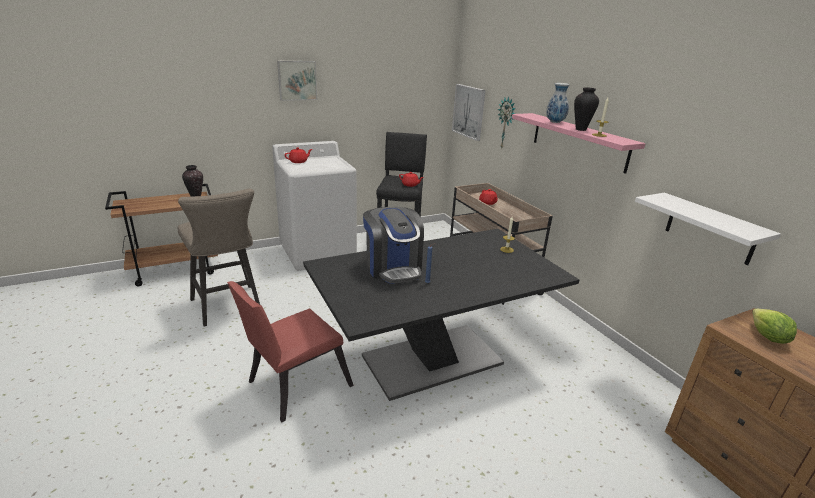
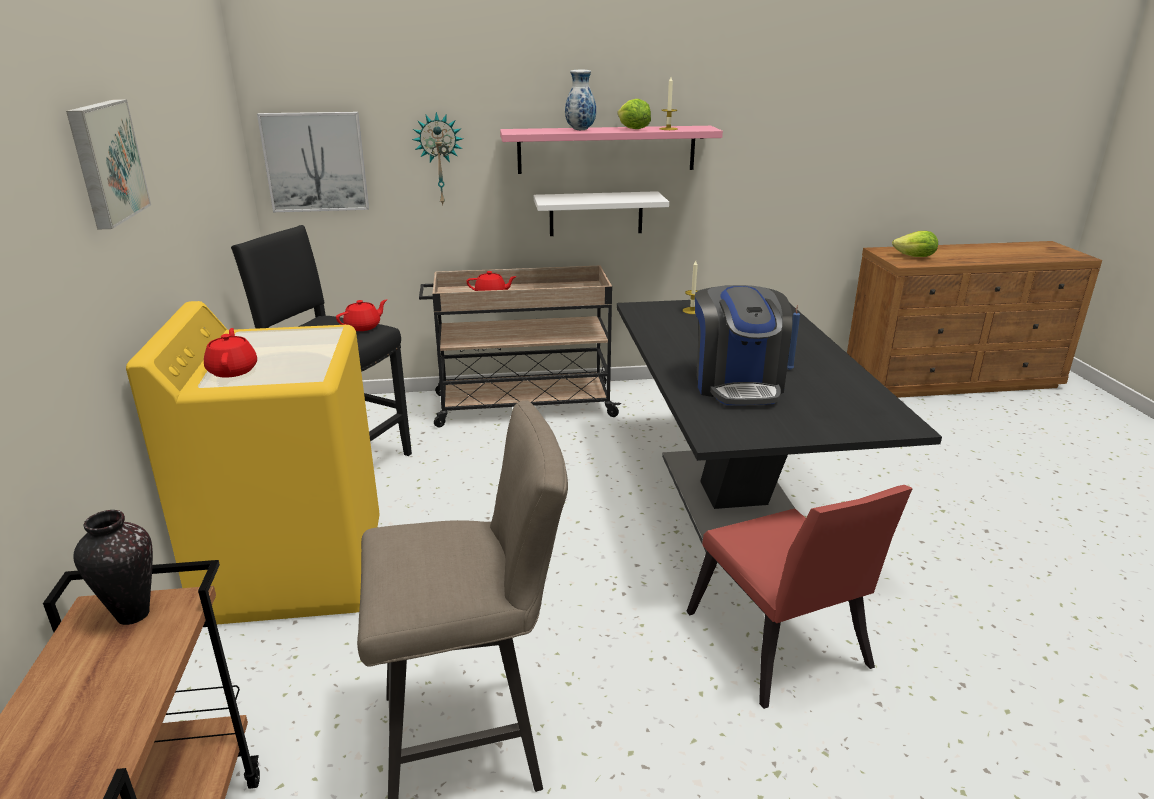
camera: 70 degrees left, 0 degrees up
(318, 252) = (295, 569): white washing machine -> yellow washing machine
(393, 268) = (737, 384): coffee machine -> coffee machine turned 90 degrees clockwise
(580, 129) = (633, 129): vase -> lettuce
(710, 228) = (804, 194): white shelf -> white shelf (596, 213)

